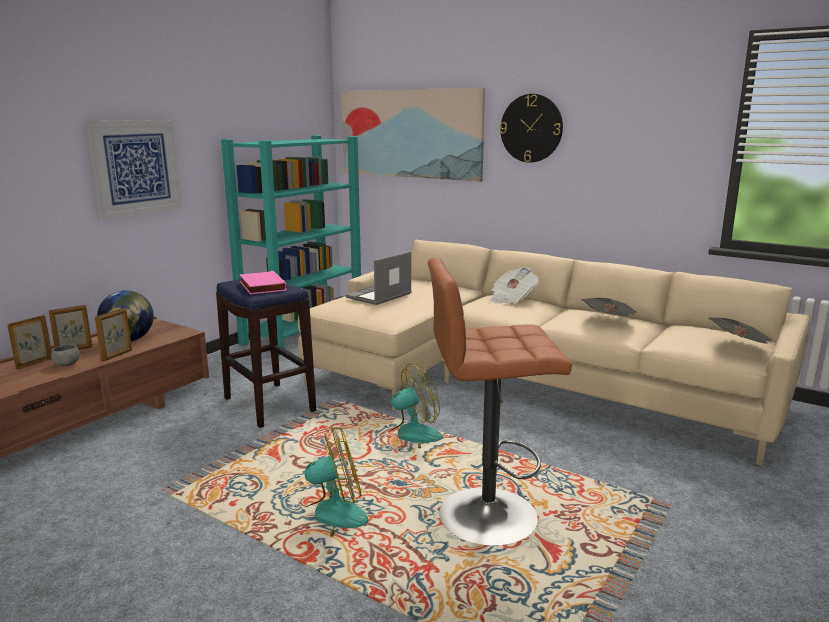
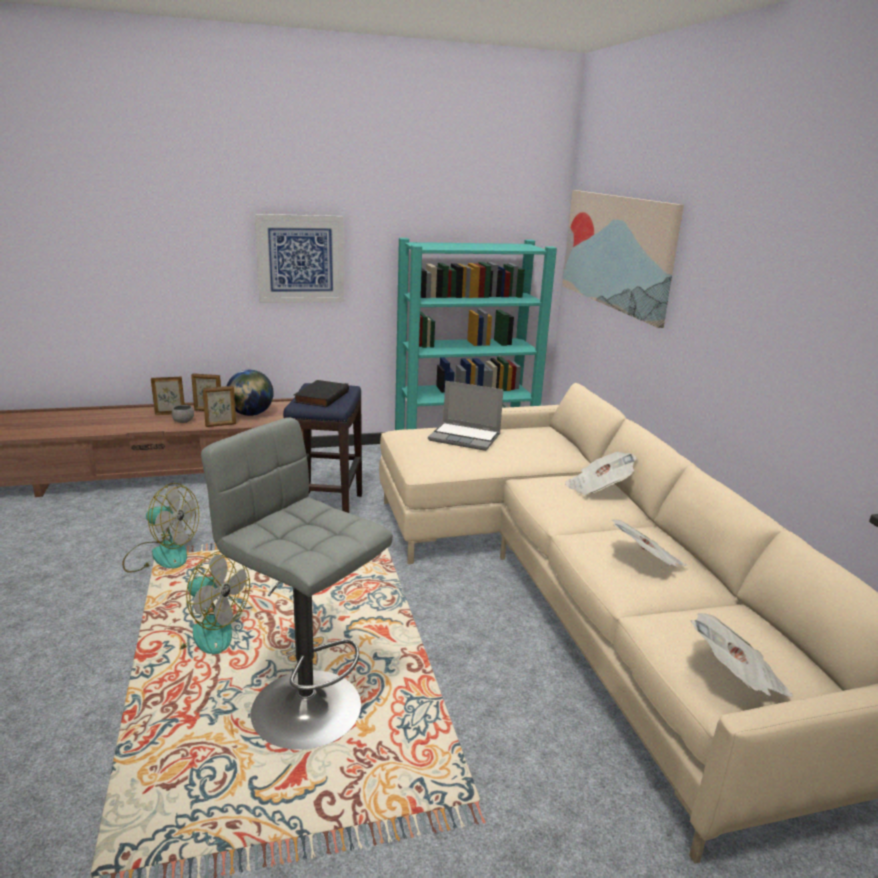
camera: 40 degrees right, 5 degrees up
(261, 286) = (320, 396): pink book -> black book
(379, 296) = (465, 437): laptop -> laptop turned 150 degrees counterclockwise
(409, 438) = (373, 597): fan -> fan (161, 555)
(486, 515) = (306, 707): brown stool -> grey stool
(531, 128) = (716, 269): wall clock -> none

